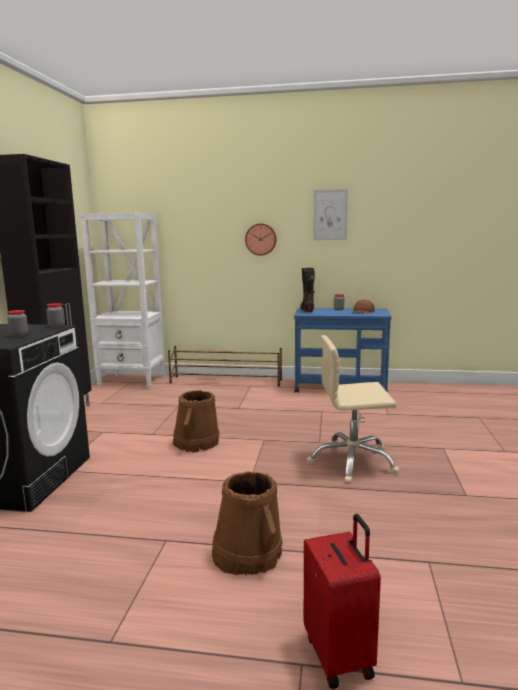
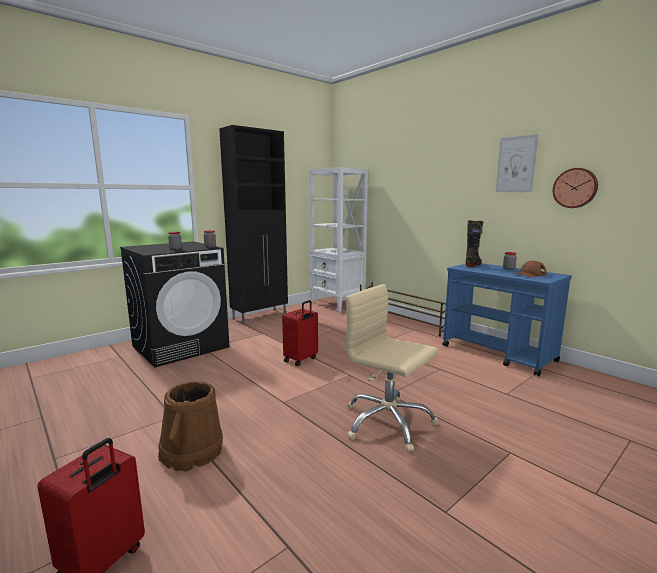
camera: 40 degrees right, 0 degrees up
(196, 442) = (301, 360): brown bucket -> red suitcase
(261, 239) = (446, 191): wall clock -> wall clock (575, 188)

